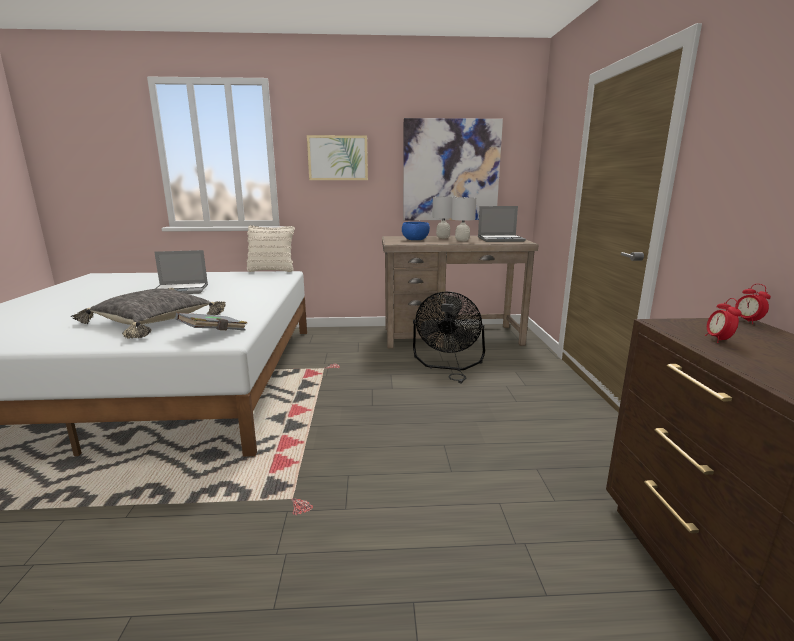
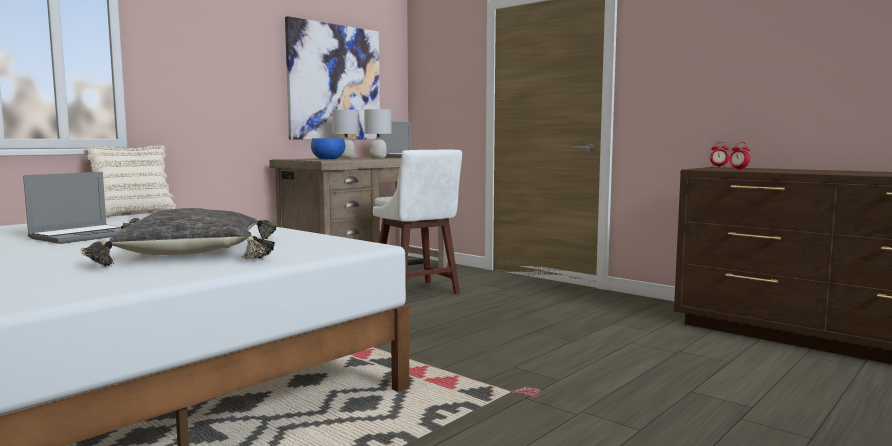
camera: 45 degrees left, 10 degrees down
(214, 333) = (327, 245): grey book -> none
(338, 158) = (210, 56): picture -> none
(448, 365) = (417, 293): black fan -> white chair

